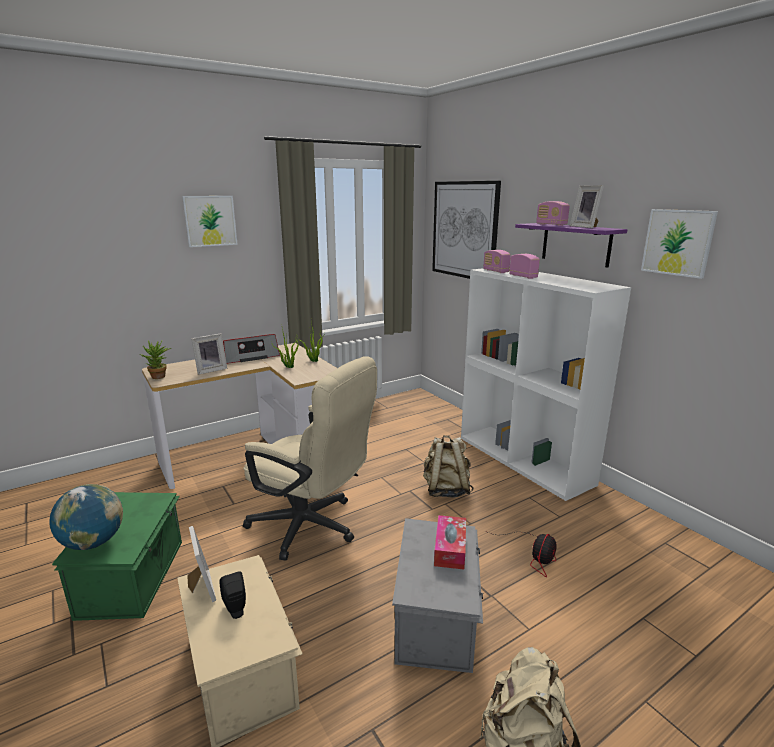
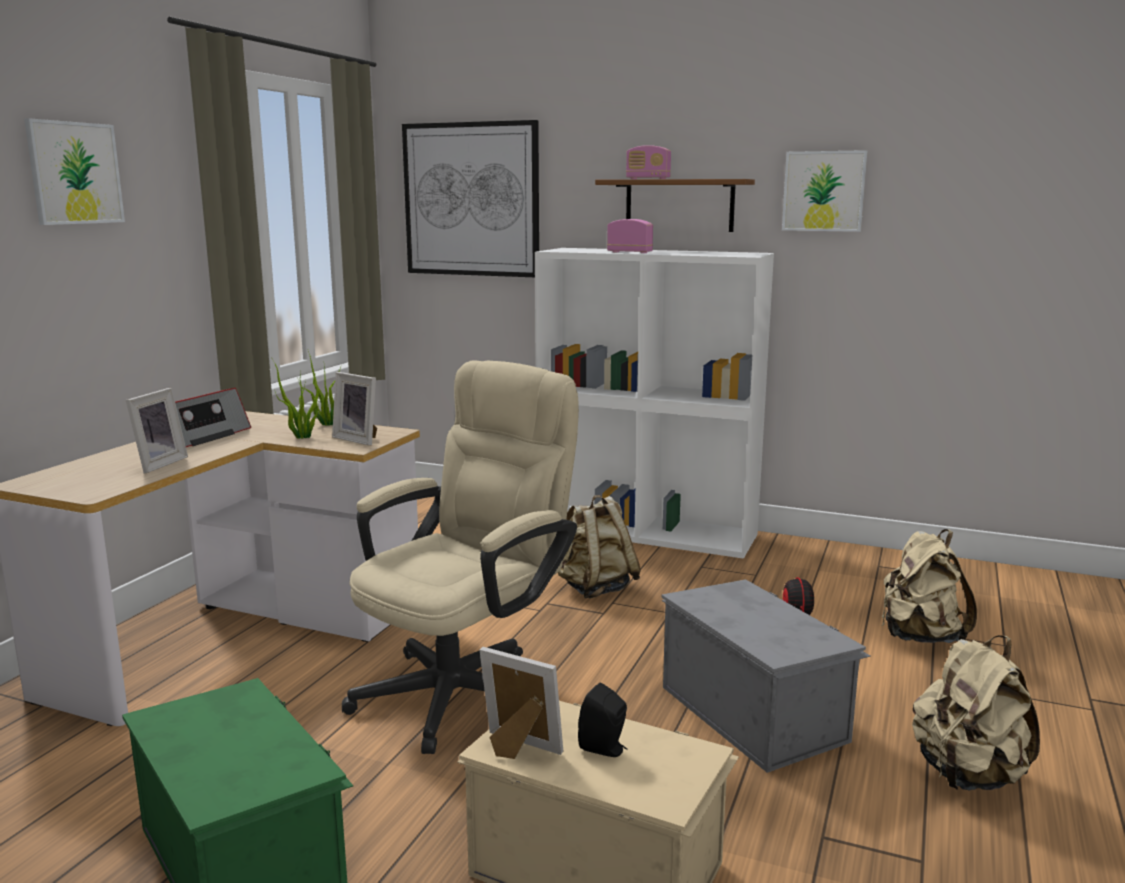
camera: 35 degrees left, 5 degrees down
(93, 543) = (224, 778): globe -> none
(159, 377) = (69, 490): potted plant -> none
(312, 527) = (466, 687): beige office chair -> beige office chair turned 45 degrees counterclockwise
(450, 548) = (754, 604): tissue box -> none
(495, 271) = (576, 251): radio -> none
(575, 244) = (679, 205): purple shelf -> brown shelf
(586, 227) = (702, 178): picture frame -> picture frame (359, 439)
(627, 615) = (920, 637): none -> beige backpack

